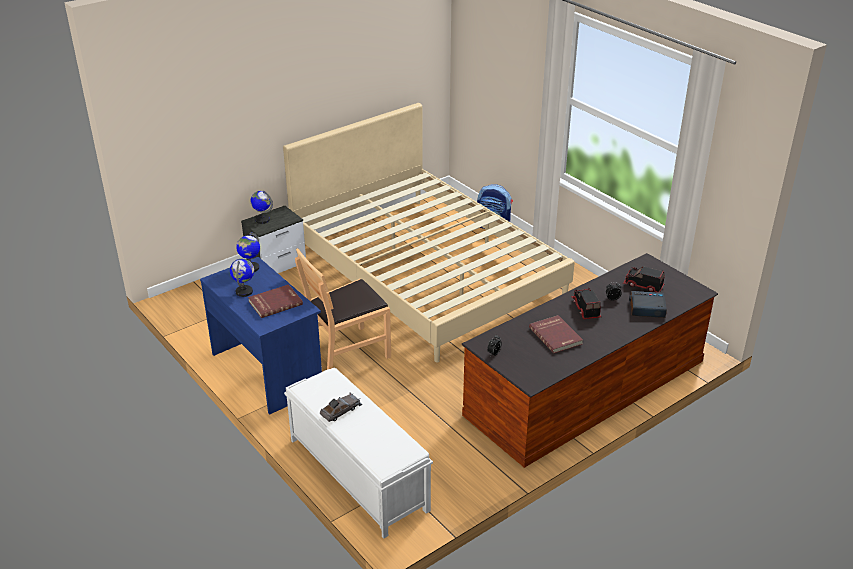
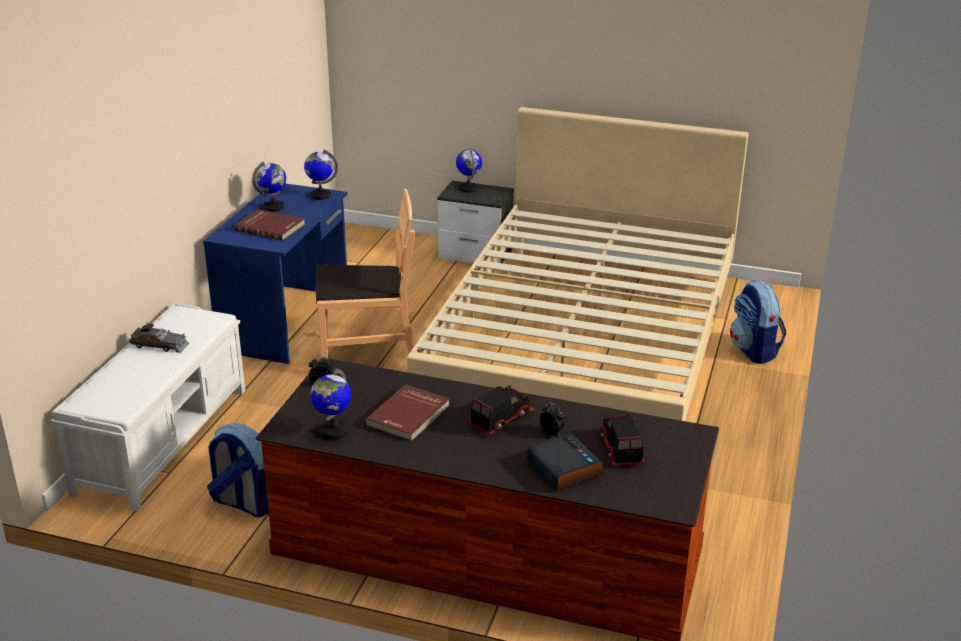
camera: 55 degrees right, 5 degrees down
(347, 352) = (367, 353): brown chair -> brown chair turned 150 degrees clockwise
(464, 461) = (244, 503): none -> backpack
(549, 366) = (333, 431): none -> globe

